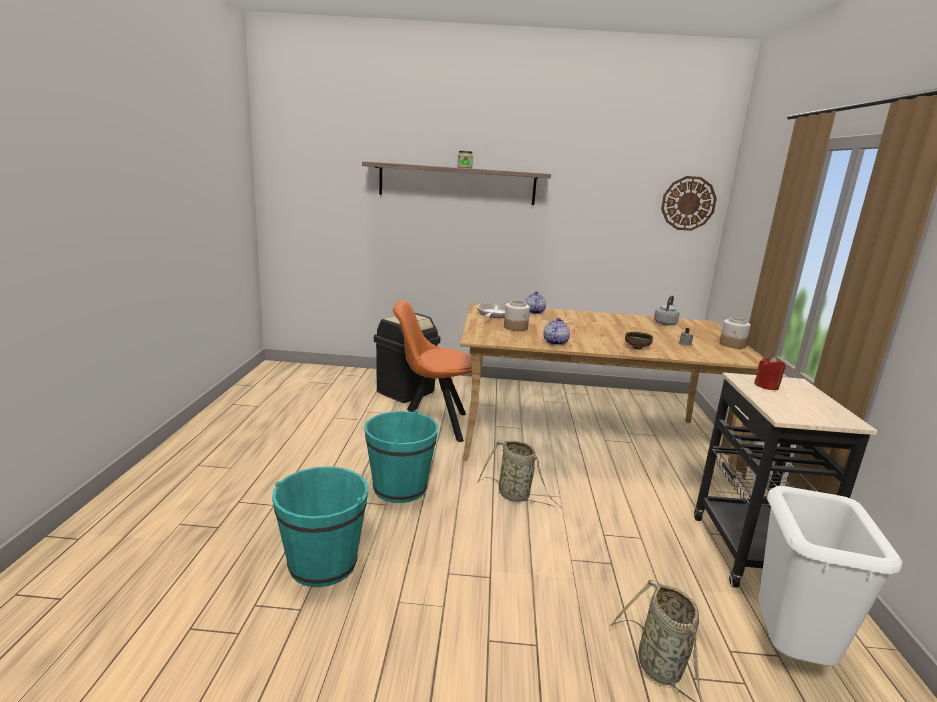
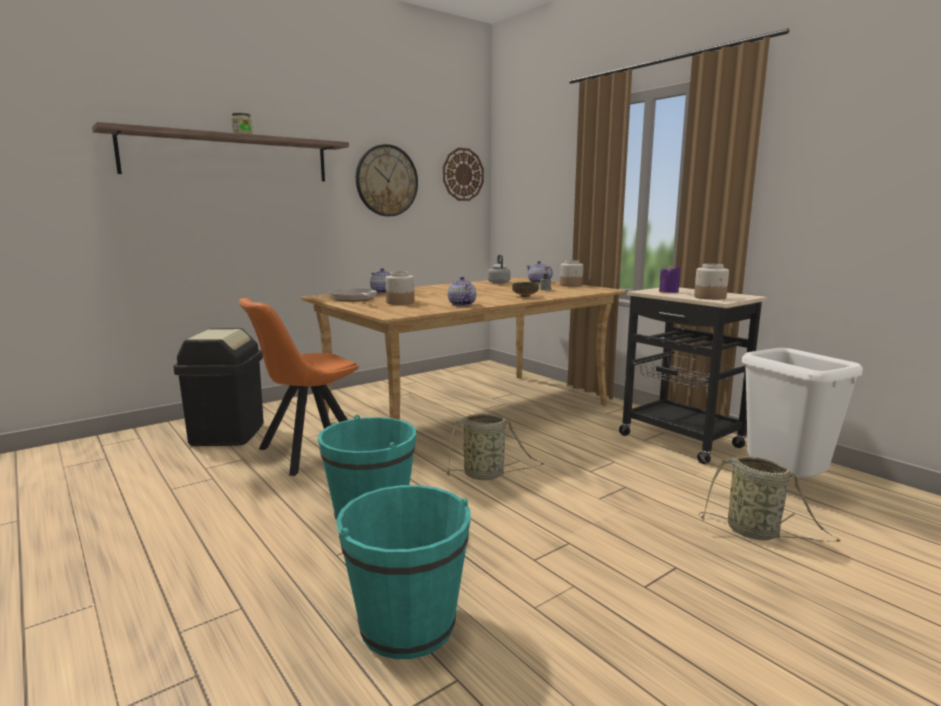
camera: 40 degrees left, 5 degrees down
(596, 206) = (386, 181): none -> wall clock
(708, 332) = (538, 282): none -> teapot
(766, 386) = (668, 292): red candle -> purple candle
(788, 408) = (710, 297): none -> jar

